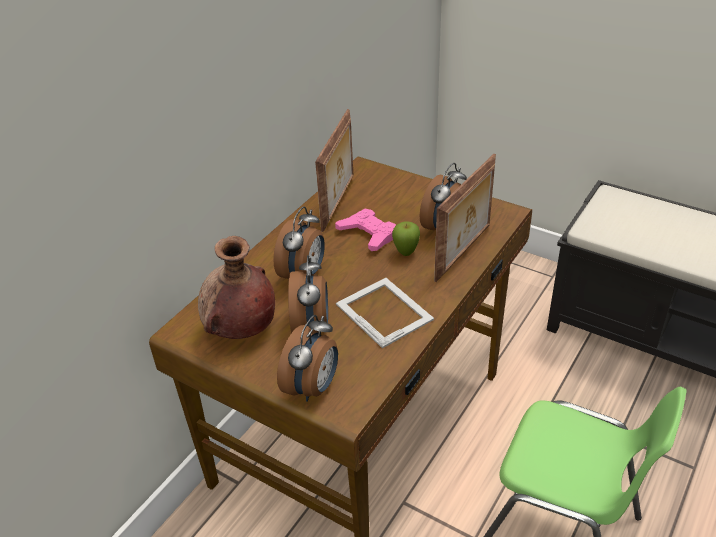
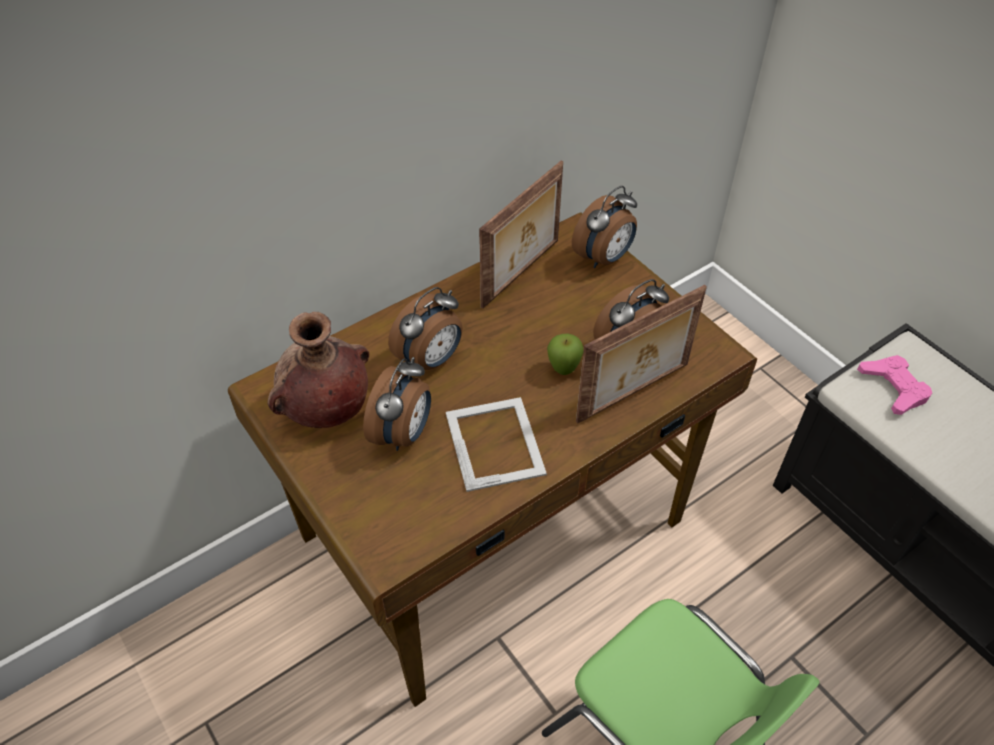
camera: 20 degrees right, 10 degrees up
(313, 387) = (364, 514): alarm clock -> alarm clock (604, 258)
(368, 234) = (533, 329): pink game controller -> pink game controller (893, 388)

